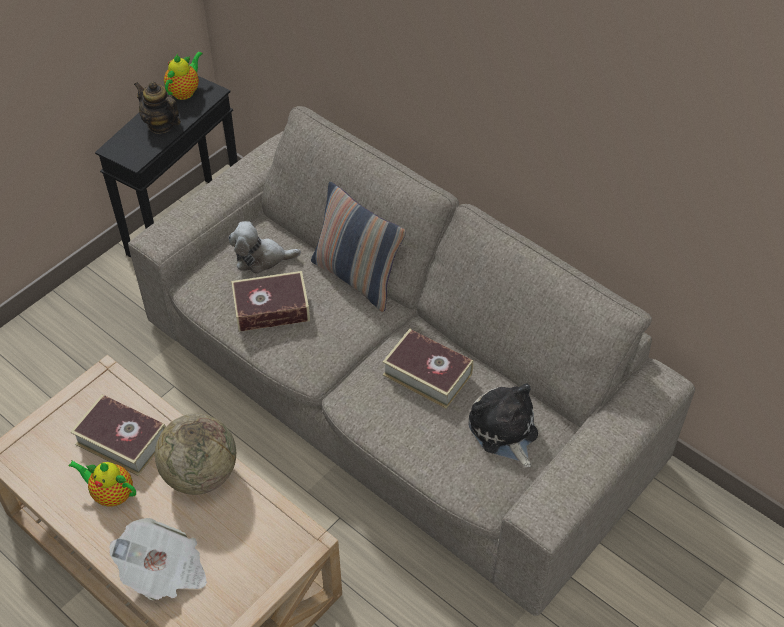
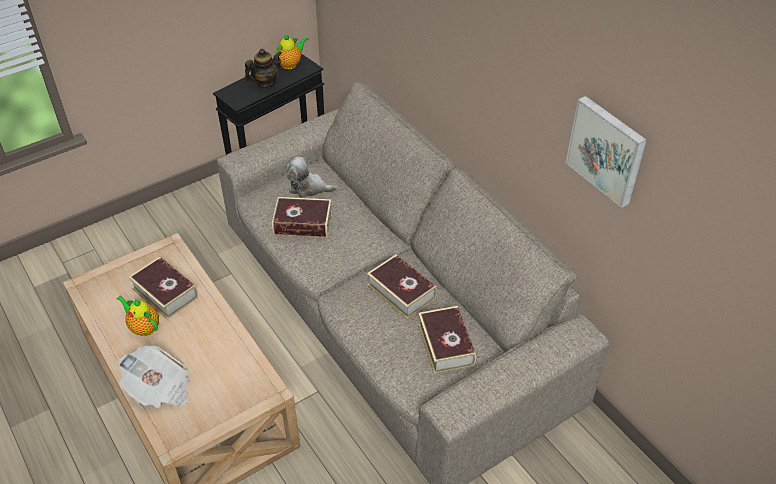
camera: 15 degrees right, 5 degrees down
(161, 125) = (265, 83): teapot -> teapot turned 90 degrees clockwise
(200, 474) = (211, 327): globe -> none
(357, 278) = (374, 214): pillow -> none
(504, 431) = (446, 344): plush toy -> book
(682, 167) = (607, 150): none -> picture

